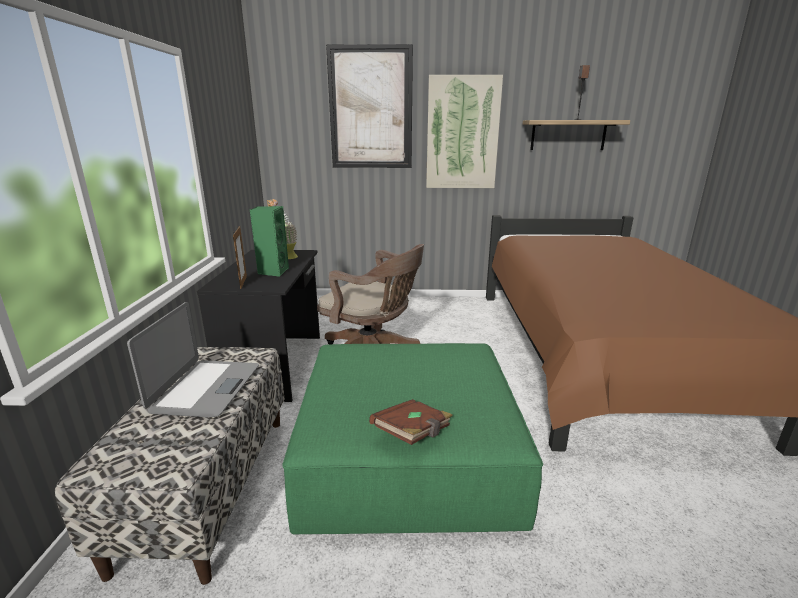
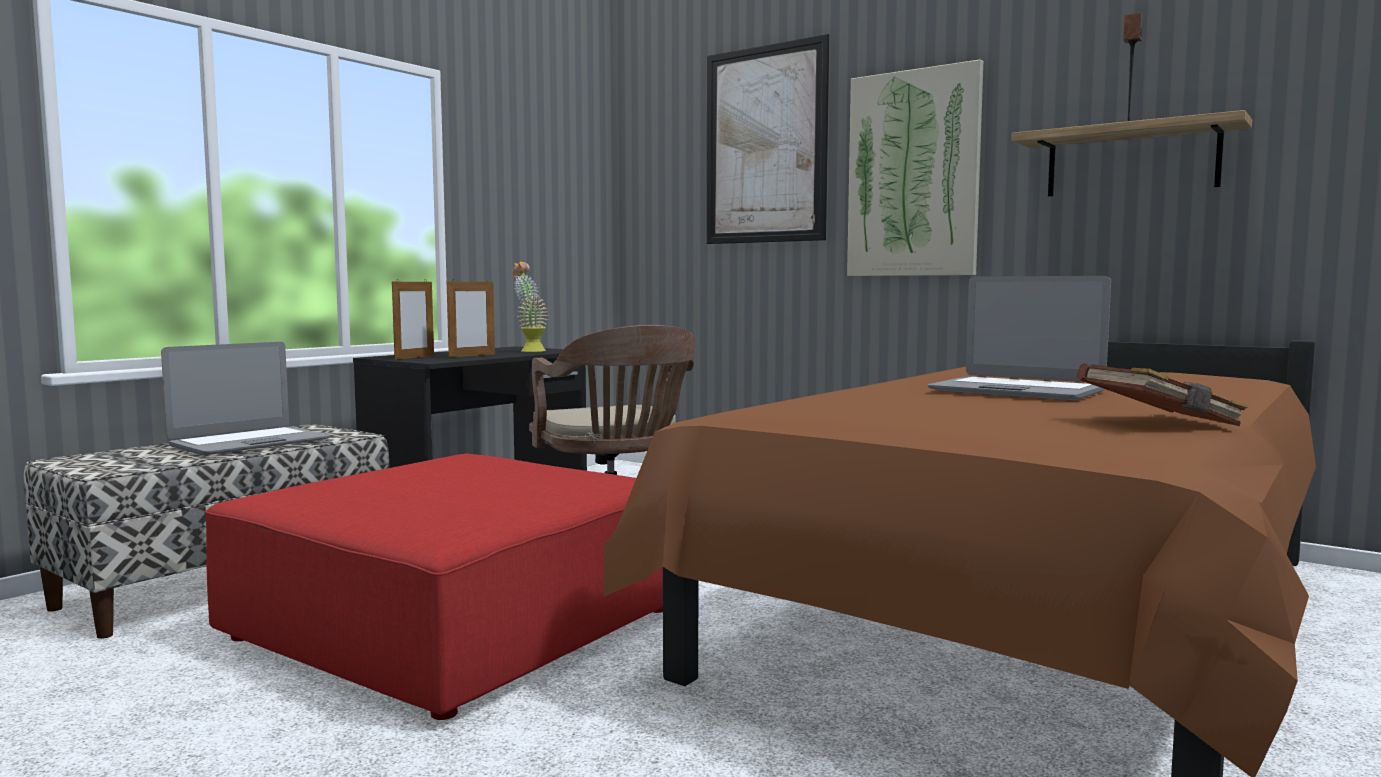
camera: 35 degrees right, 15 degrees down
(273, 272) = (472, 355): green speaker -> picture frame
(407, 455) = (459, 622): green ottoman -> red ottoman
(413, 434) = (353, 512): brown book -> brown book (1160, 423)
(614, 268) = (1016, 391): none -> laptop

